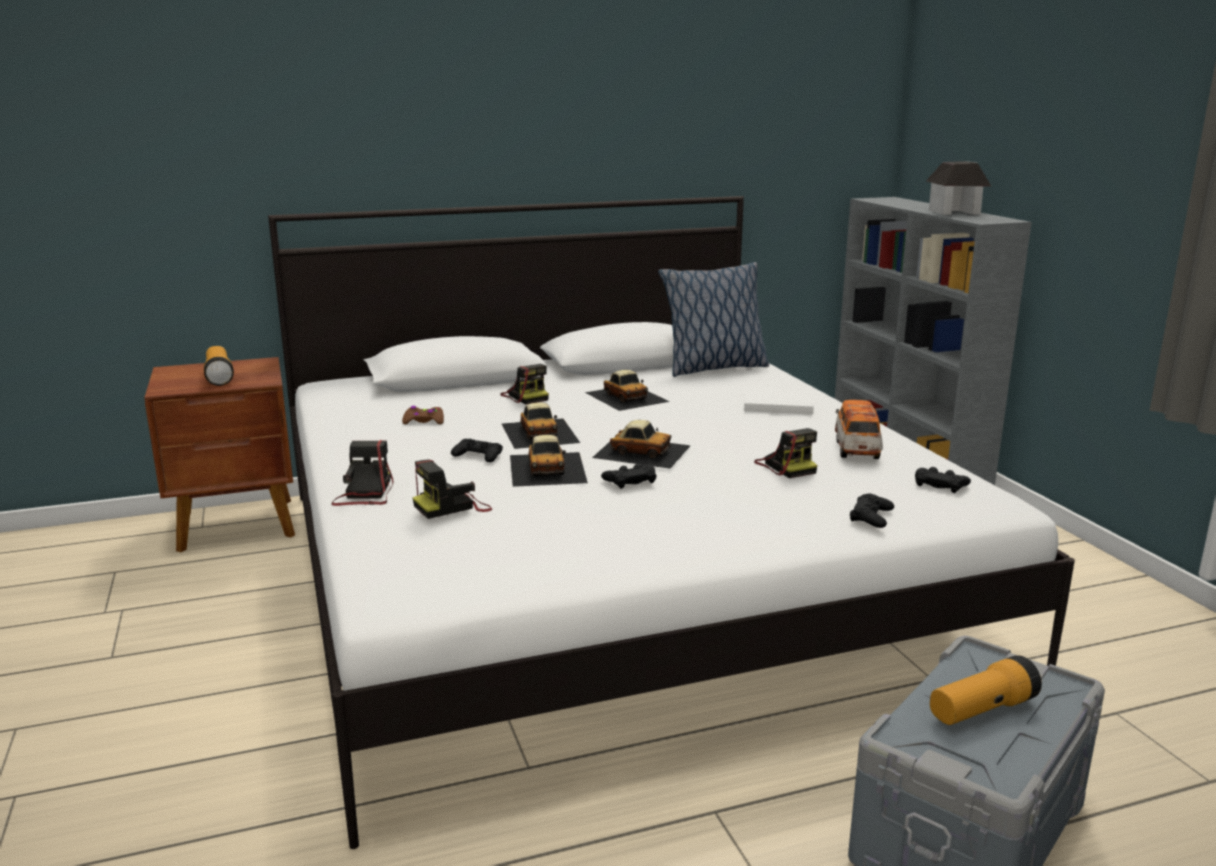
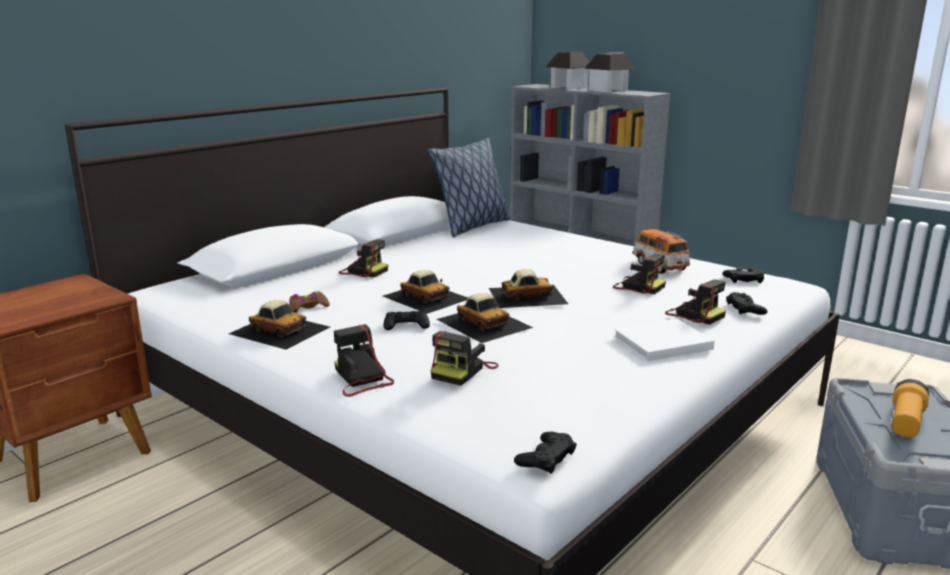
camera: 30 degrees left, 0 degrees up
(219, 376) = (49, 302): flashlight -> none
(626, 396) = (443, 257): toy car -> toy car (279, 330)
(630, 480) = (556, 319): black game controller -> black game controller (546, 458)
(775, 404) = (557, 245): white book -> white book (660, 343)
(793, 509) = (694, 314): none -> camera
(915, 205) = (568, 87): none -> toy house

